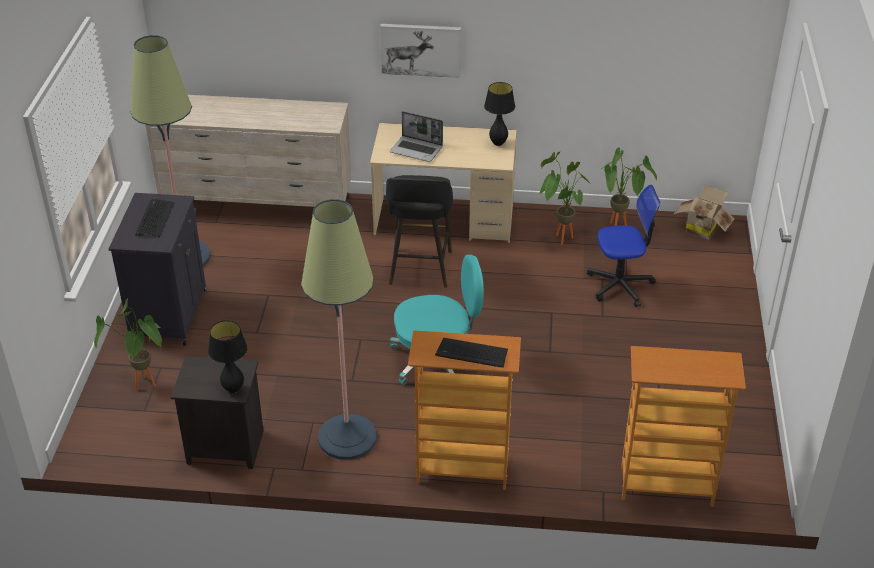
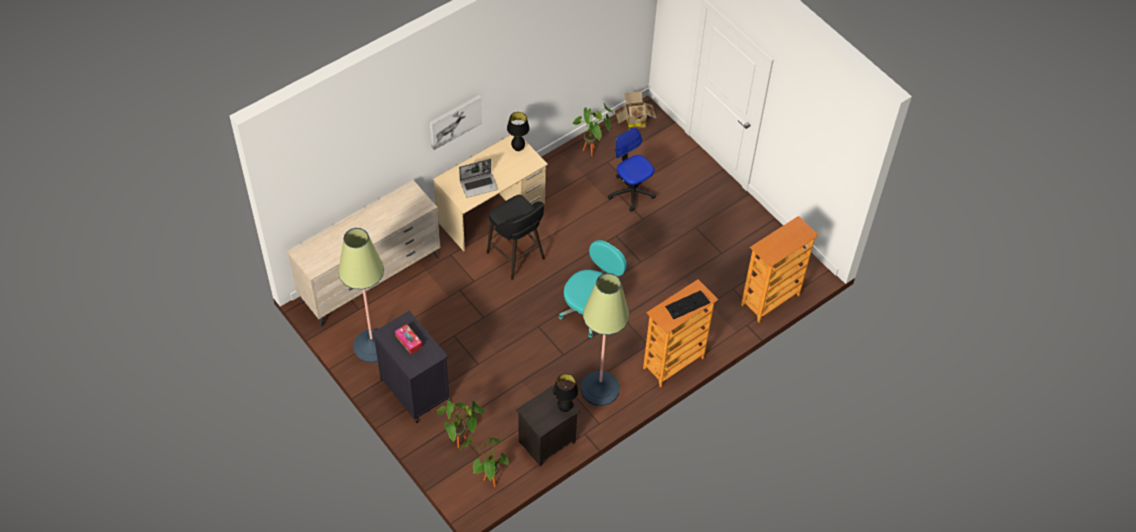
camera: 45 degrees left, 15 degrees up
(155, 219) = (409, 341): keyboard -> tissue box
(558, 239) = (567, 181): potted plant -> potted plant (488, 482)
(620, 285) = (631, 191): office chair -> office chair turned 75 degrees counterclockwise

